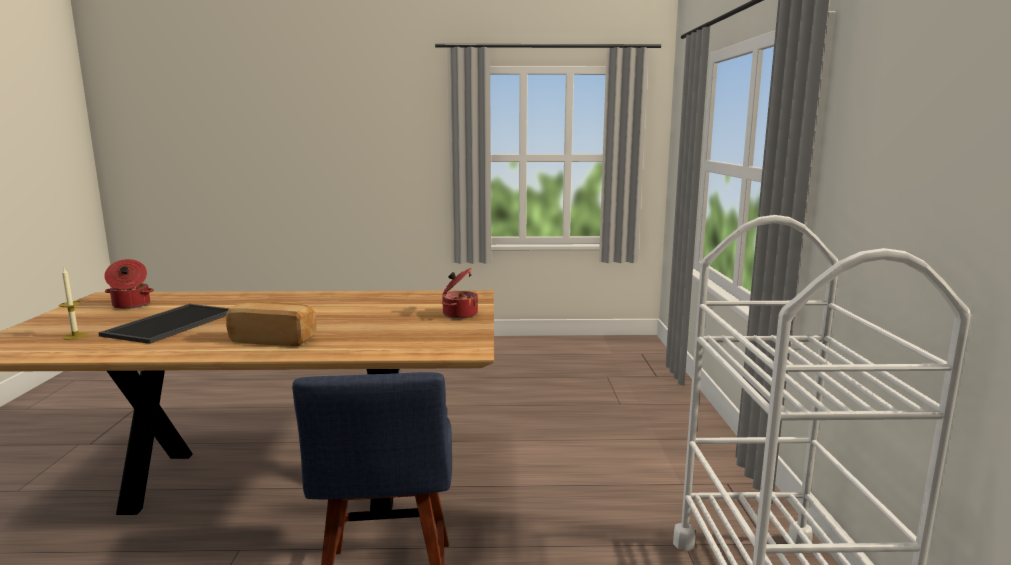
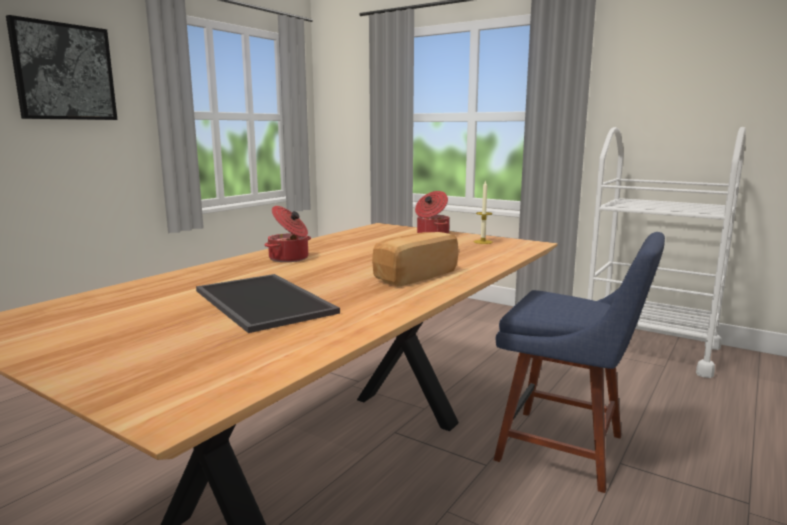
camera: 55 degrees left, 0 degrees up
(75, 336) = (216, 344): candle -> candle (483, 242)
(130, 305) = (101, 313): cooking pot -> cooking pot (289, 258)
(384, 127) = (64, 72): none -> picture

